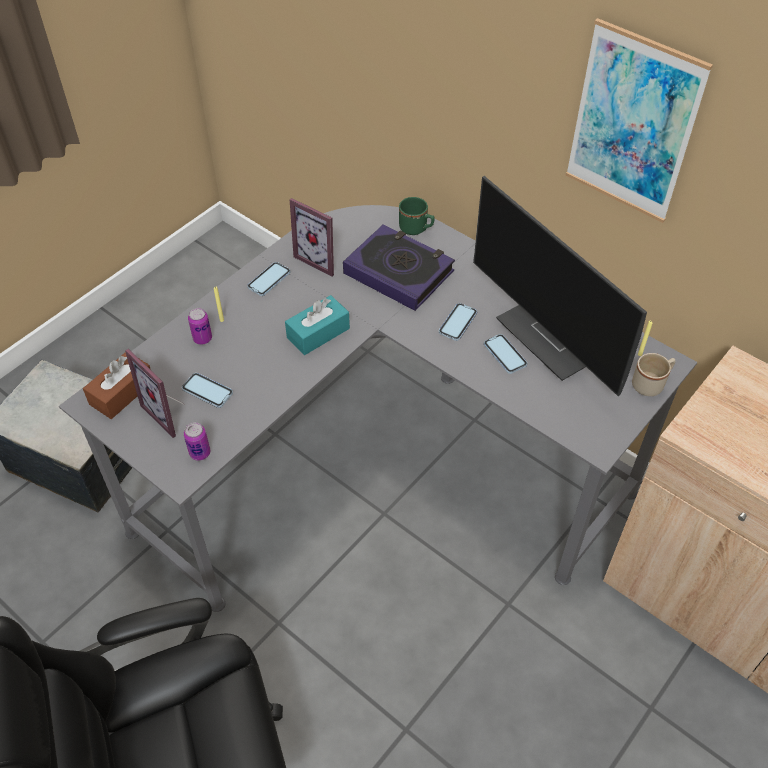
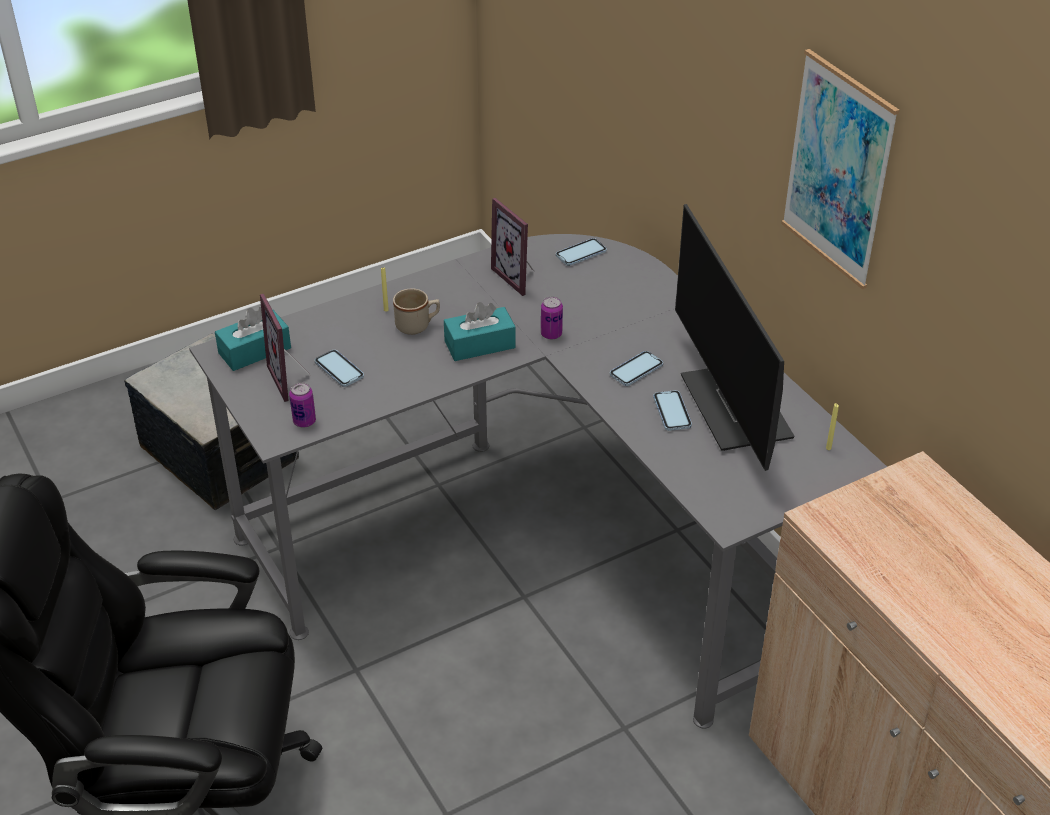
camera: 20 degrees right, 10 degrees down
(122, 393) = (254, 350): brown tissue box -> turquoise tissue box
(202, 338) = (358, 322): can -> can (551, 334)
(269, 280) = (454, 284): phone -> phone (581, 253)
(399, 272) = (597, 308): book -> none
(416, 229) = (640, 271): green mug -> none
(651, 384) = (825, 479): beige mug -> beige mug (417, 325)

